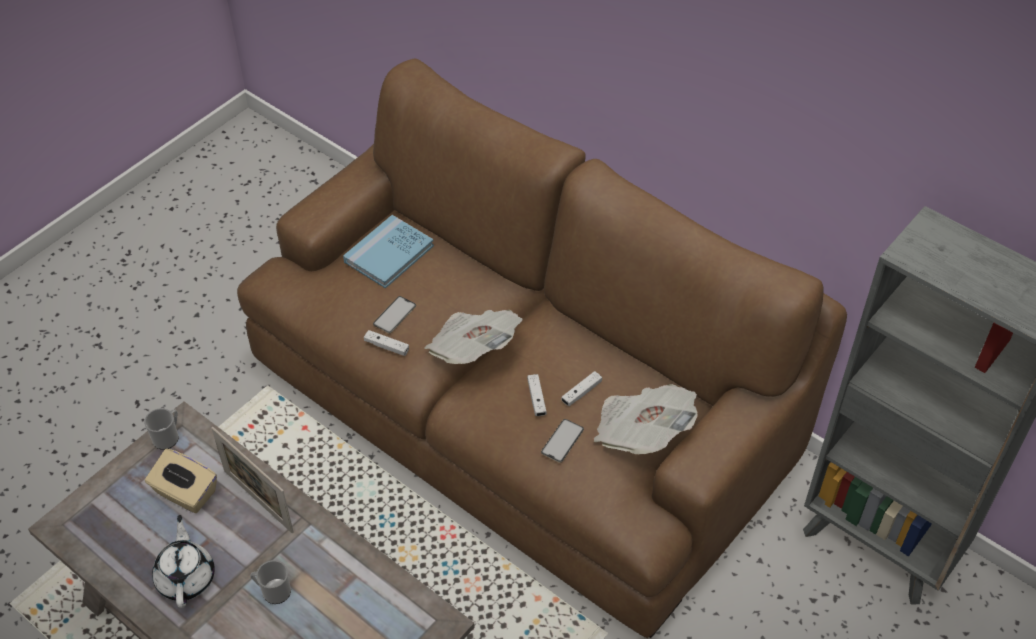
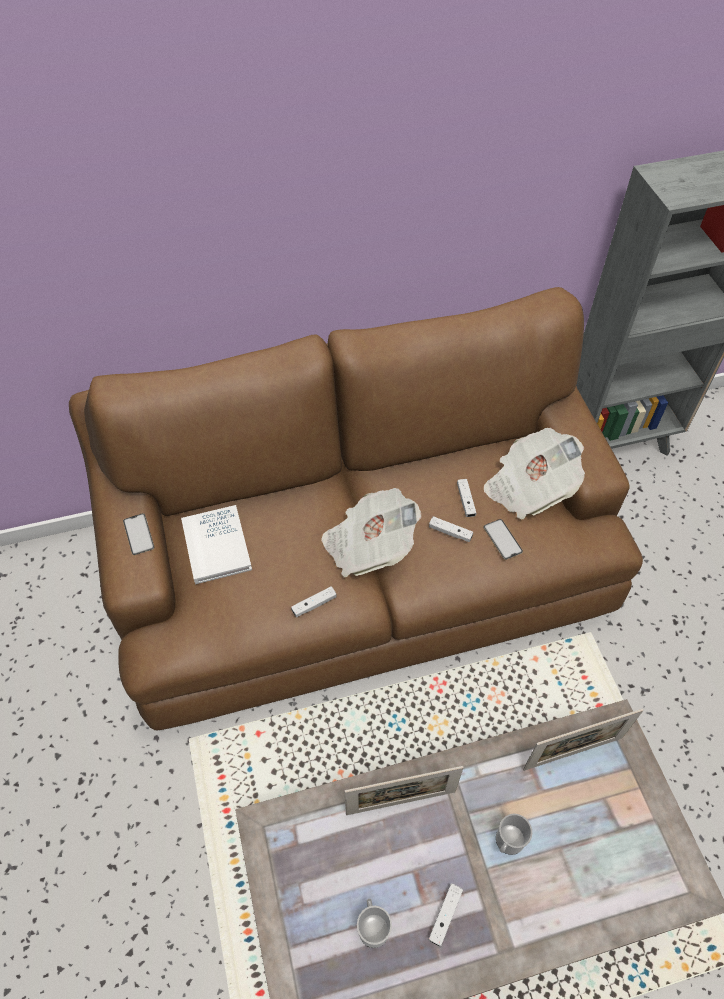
camera: 55 degrees left, 5 degrees up
(168, 437) = (268, 847): mug -> mug (373, 926)
(185, 493) = (347, 865): beige tissue box -> none
(186, 577) = (445, 915): white teapot -> white game controller
(387, 602) = (573, 753): none -> picture frame
(389, 254) = (216, 546): blue book -> white book
(394, 315) = (287, 579): phone -> phone (138, 534)

